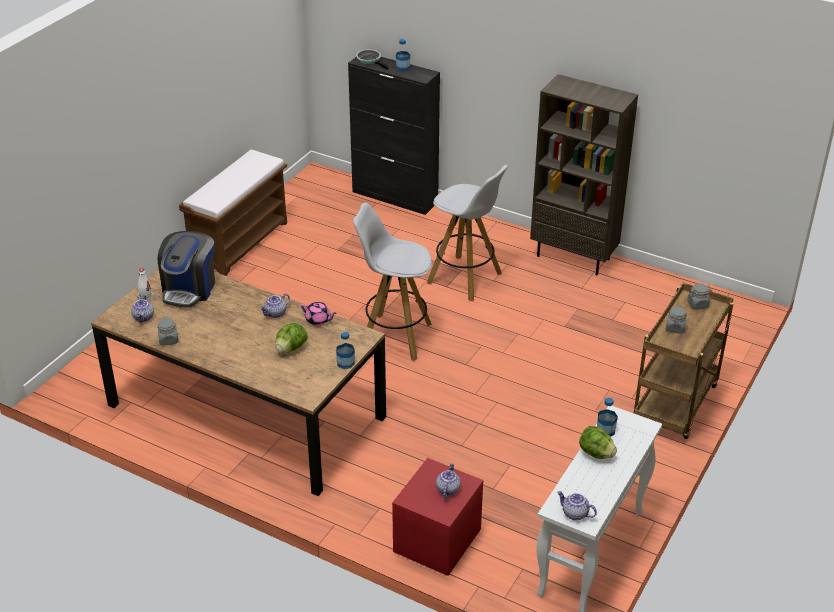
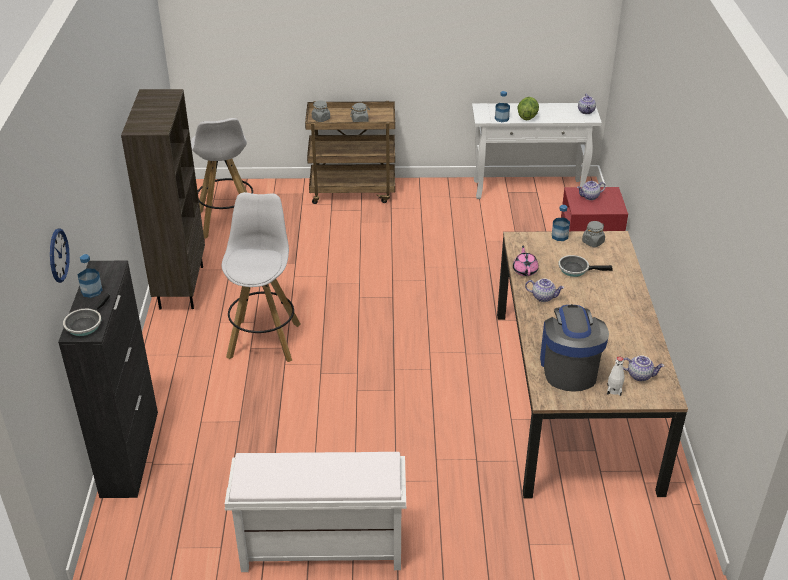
camera: 120 degrees left, 0 degrees up
(144, 317) = (640, 375): teapot -> teapot turned 45 degrees clockwise
(168, 340) = (647, 342): grey jar -> grey jar (593, 242)
(189, 289) = (569, 368): coffee machine -> coffee machine turned 75 degrees counterclockwise
(240, 243) = (320, 548): brown bench -> white bench
(291, 349) = (576, 269): lettuce -> frying pan
(394, 337) = (391, 350): white stool -> white stool (228, 222)
(400, 24) = (58, 255): none -> wall clock

